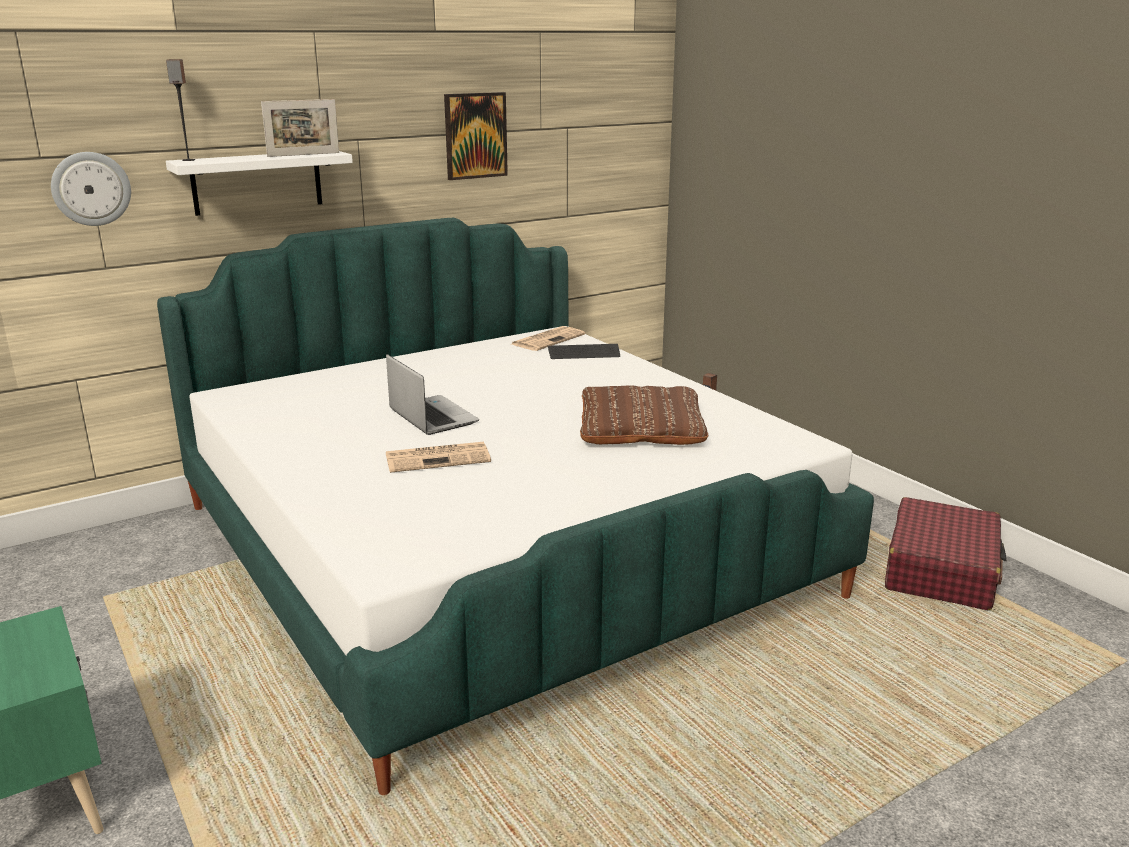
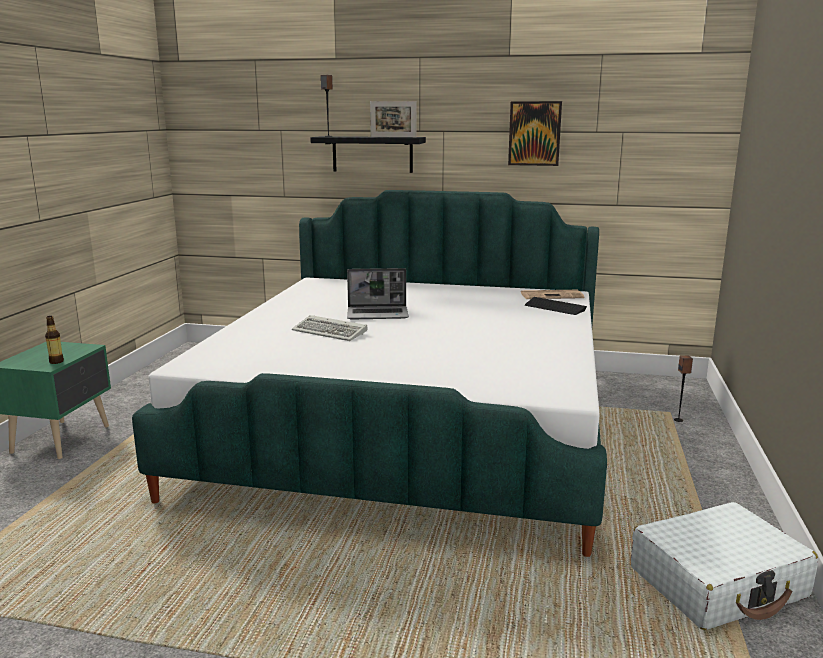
camera: 45 degrees right, 5 degrees down
(47, 666) = (56, 361): none -> bottle
(91, 189) = (280, 149): wall clock -> none
(257, 182) = (372, 154): white shelf -> black shelf
(431, 417) = (378, 314): laptop -> laptop turned 75 degrees clockwise
(439, 458) = (331, 332): newspaper -> keyboard
(641, 427) = (479, 352): brown pillow -> none
(941, 570) = (718, 583): red suitcase -> white suitcase

